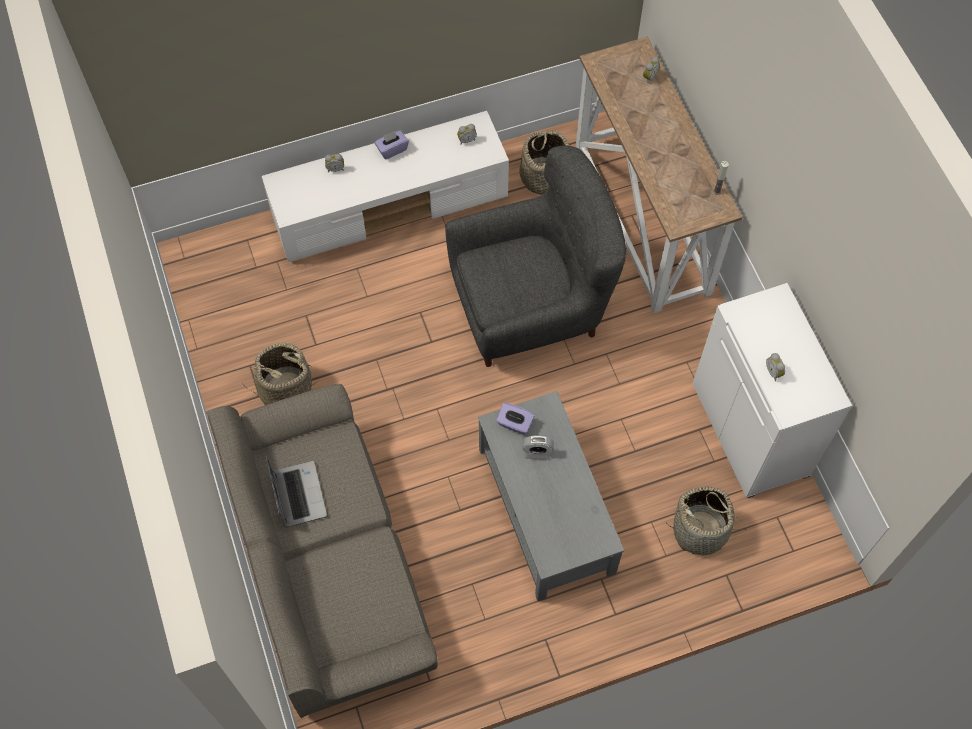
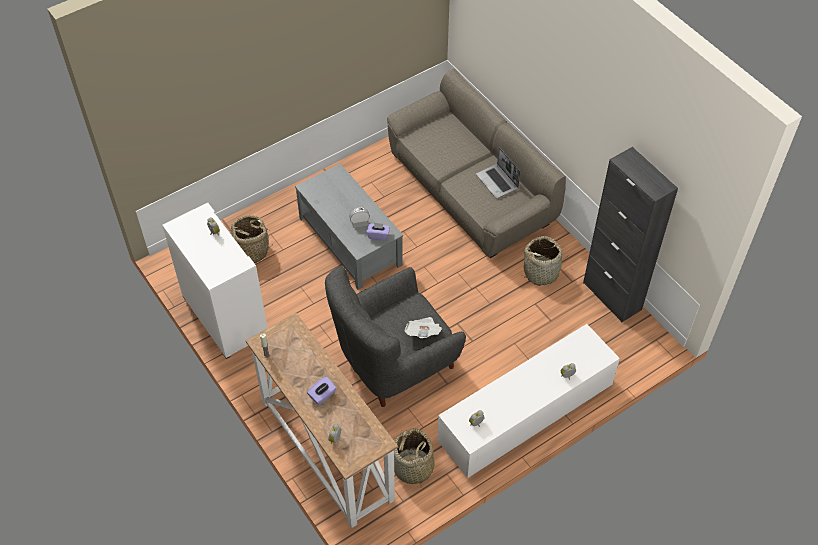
camera: 165 degrees right, 10 degrees down
(207, 330) = (612, 296): none -> black cabinet
(392, 149) = (531, 402): purple tissue box -> purple tissue box (322, 395)
(495, 258) = (423, 333): none -> newspaper

